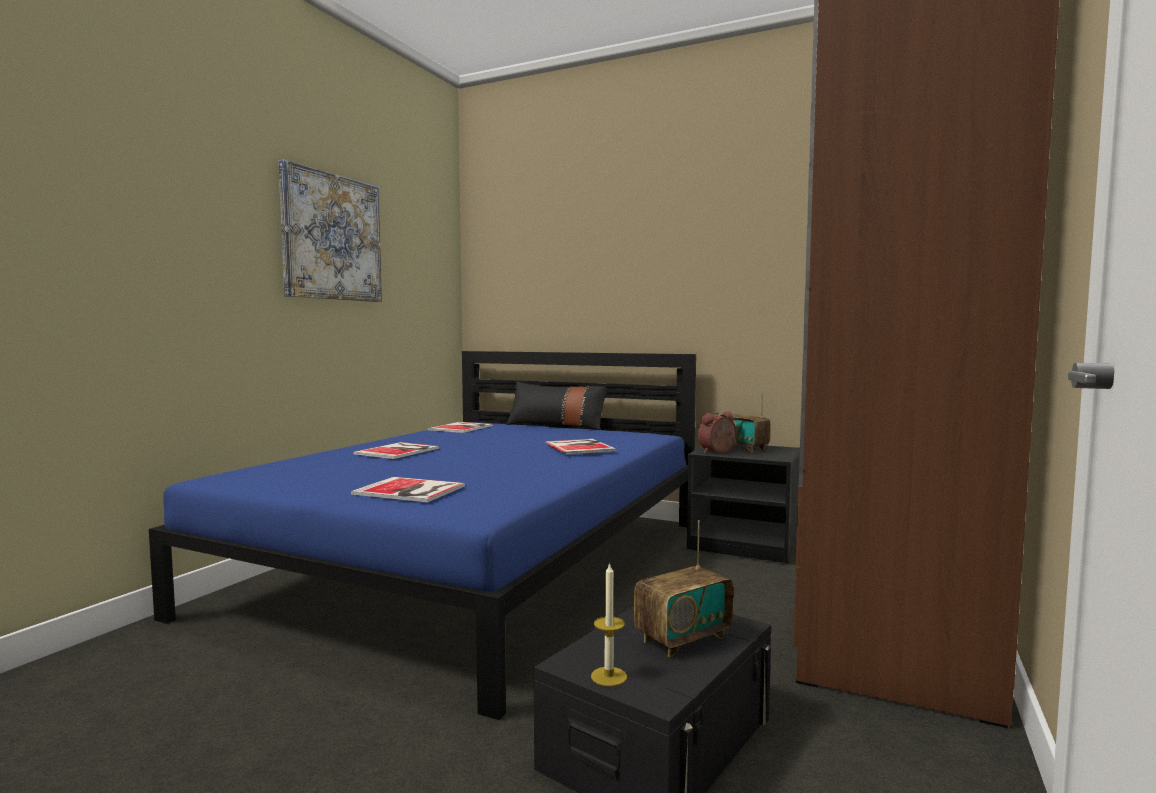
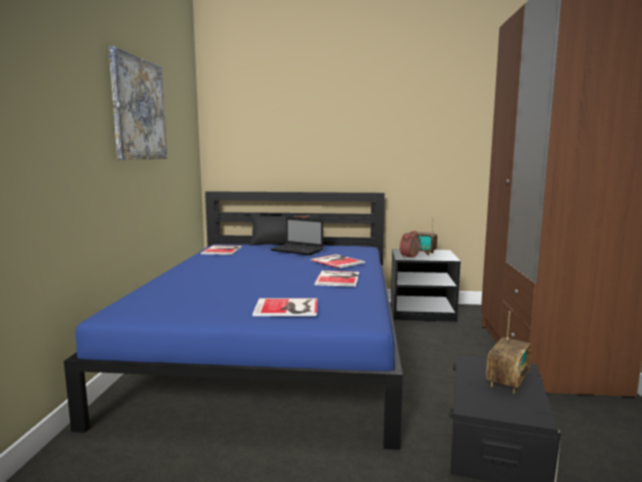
camera: 20 degrees left, 5 degrees up
(399, 451) = (216, 275): book -> book (339, 278)
(553, 433) = (298, 250): none -> laptop
(609, 676) = (499, 411): candle -> none

